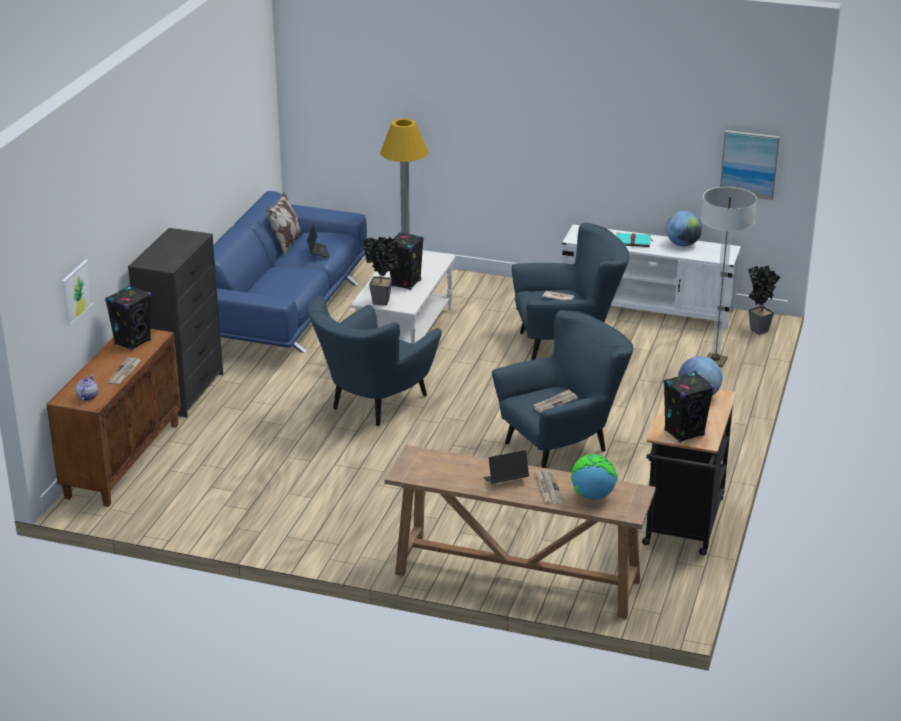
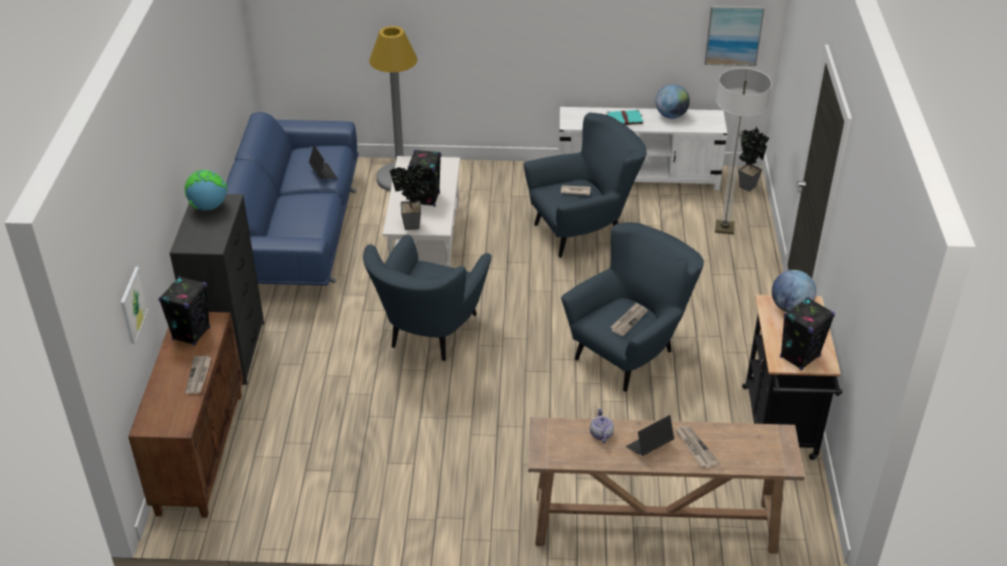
camera: 15 degrees left, 10 degrees up
(87, 397) = (170, 418): teapot -> teapot (600, 434)
(285, 244) = (284, 166): pillow -> none
(592, 496) = (742, 449): globe -> globe (208, 207)

